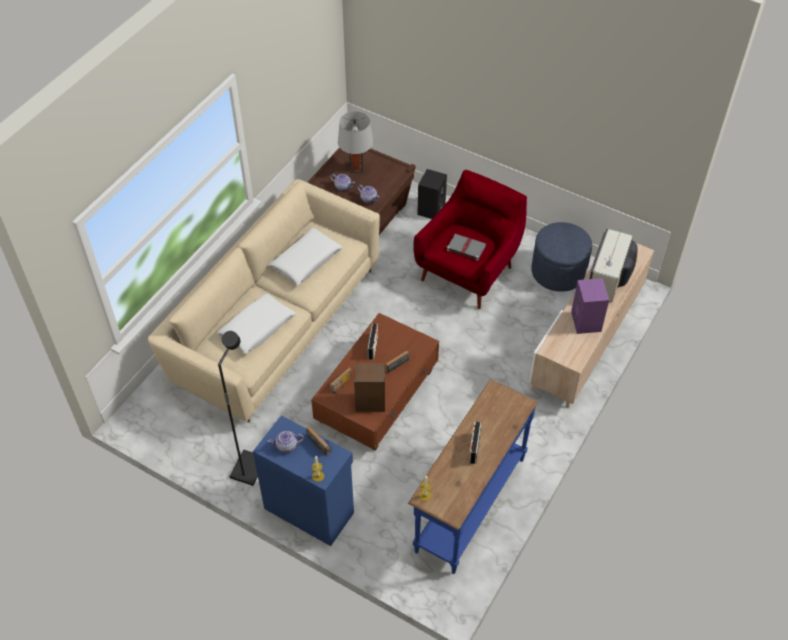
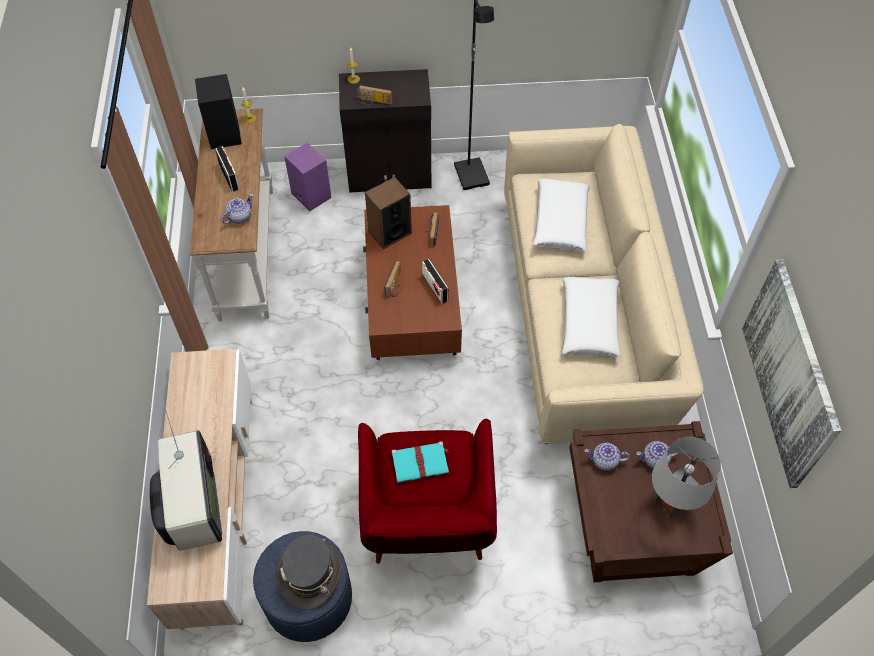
camera: 145 degrees right, 5 degrees up
(286, 446) = (401, 85): teapot -> teapot (240, 216)
(293, 88) = (790, 373): none -> picture
(309, 509) = (390, 175): blue cabinet -> black cabinet
(431, 209) = (554, 597): black speaker -> black speaker (225, 135)
(465, 247) = (421, 463): grey book -> turquoise book
(469, 504) = (248, 253): blue console table -> white console table
(558, 237) = (311, 574): none -> grey hat
(587, 322) = (193, 424): purple speaker -> purple speaker (310, 195)

